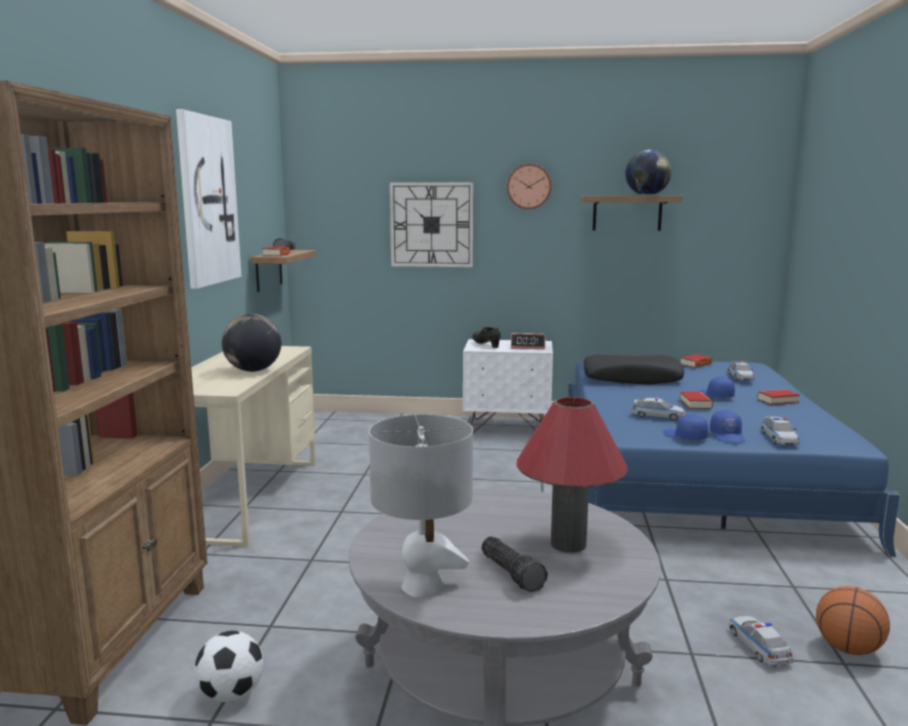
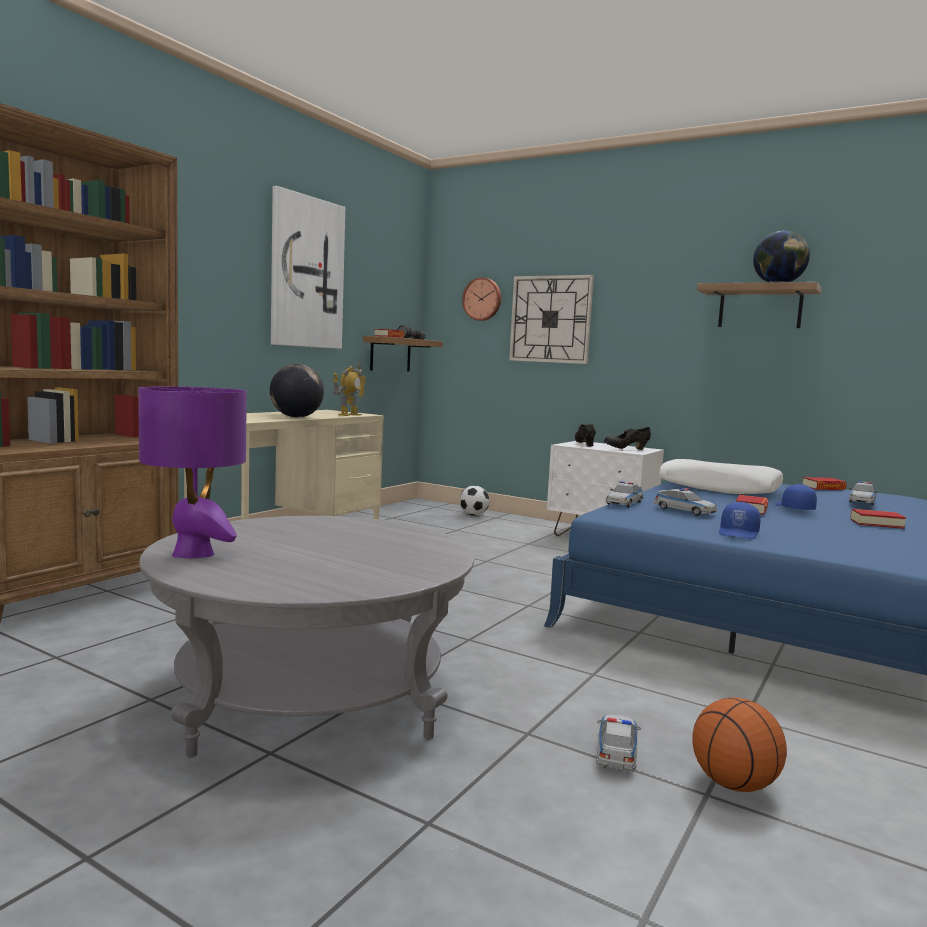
camera: 25 degrees right, 5 degrees down
(231, 694) = (93, 646): football -> football (473, 515)
(285, 353) = (349, 415): none -> toy robot
(422, 586) = (194, 553): grey table lamp -> purple table lamp
(513, 573) = (283, 562): flashlight -> none
(528, 346) = (626, 449): alarm clock -> black shoe
(529, 186) = (650, 278): wall clock -> wall clock (482, 299)
(568, 544) = (377, 558): red table lamp -> none
(632, 379) = (719, 488): black pillow -> white pillow
(685, 437) = (683, 526): blue cap -> none
(779, 438) = (804, 544): toy car -> toy car (624, 503)

